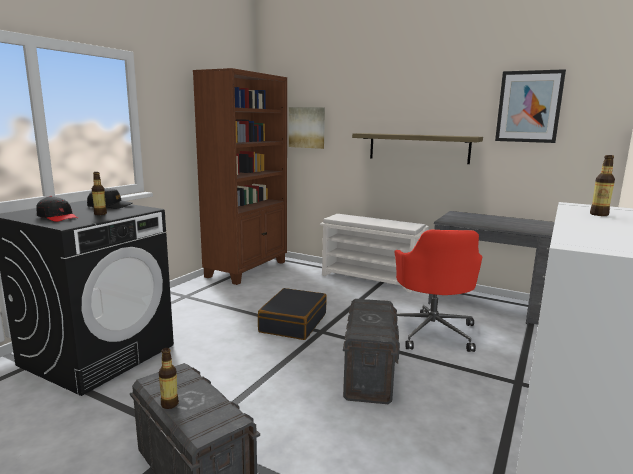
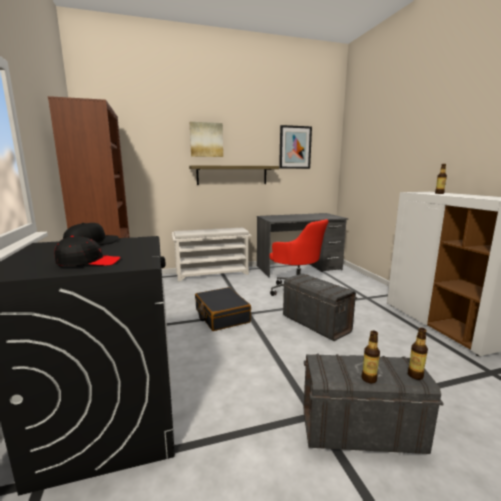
camera: 45 degrees left, 0 degrees up
(100, 214) = (121, 250): bottle -> bottle (415, 375)
(307, 127) = (136, 162): picture -> picture (206, 139)

